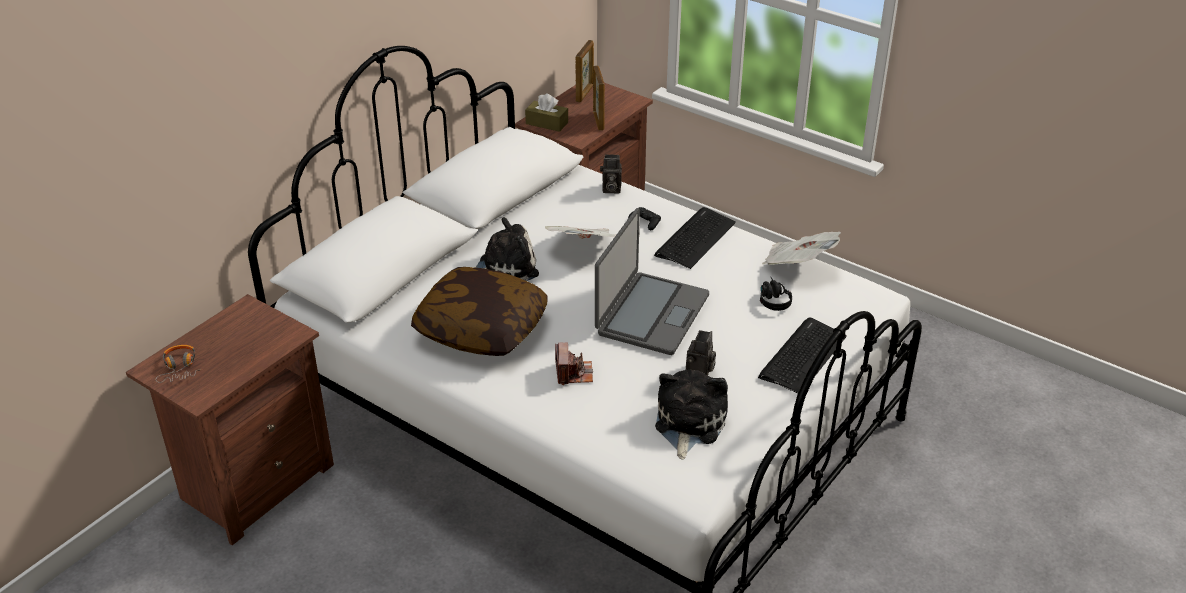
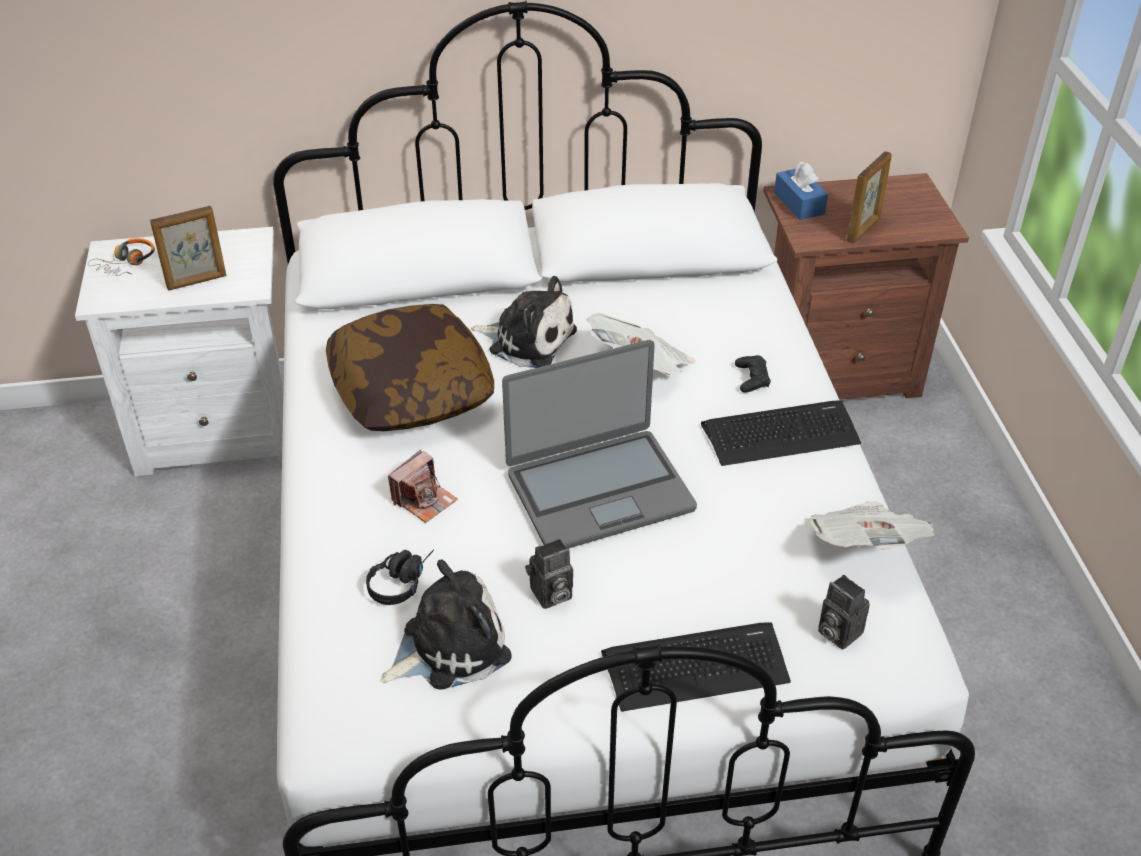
camera: 45 degrees right, 5 degrees up
(254, 483) = (220, 431): brown nightstand -> white nightstand
(547, 123) = (799, 203): brown tissue box -> blue tissue box
(585, 93) = (894, 190): picture frame -> picture frame (197, 282)
(610, 189) = (767, 317): camera -> camera (836, 632)
(772, 299) = (766, 568): black headphones -> black headphones (402, 580)

